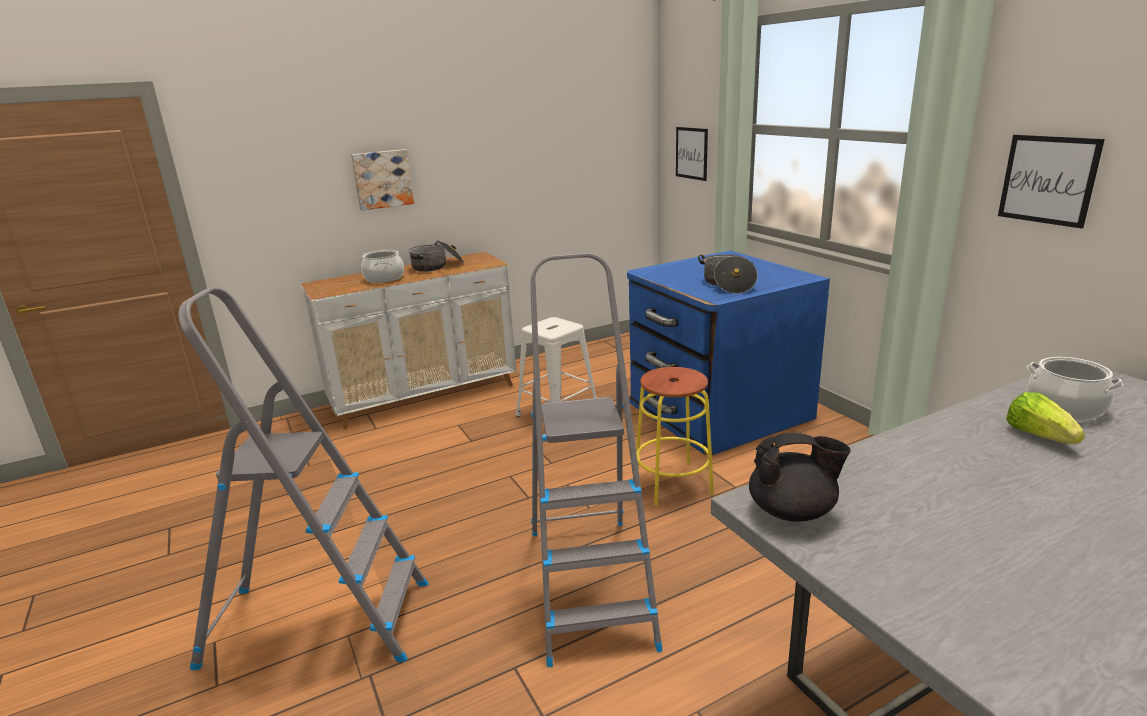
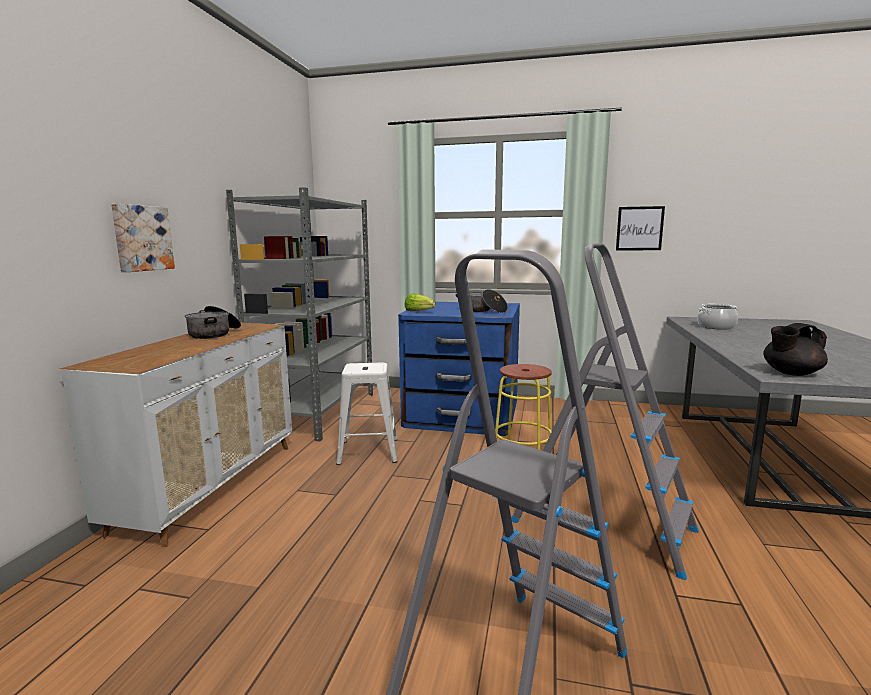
camera: 50 degrees left, 10 degrees down
(384, 278) = (181, 347): cooking pot -> none
(592, 357) = (318, 412): none -> grey bookcase
(691, 153) = (360, 238): picture -> none
(793, 511) = (790, 373): black teapot -> black teapot turned 150 degrees counterclockwise
(1039, 436) = (741, 334): lettuce -> lettuce (418, 311)

